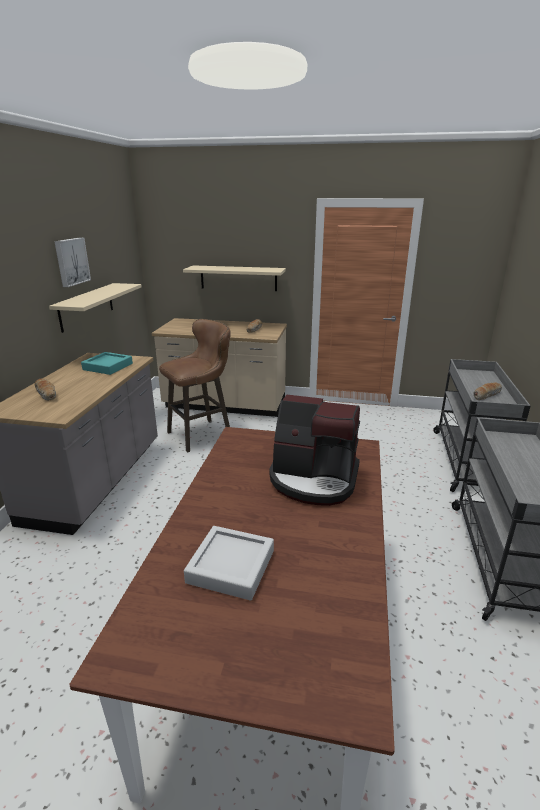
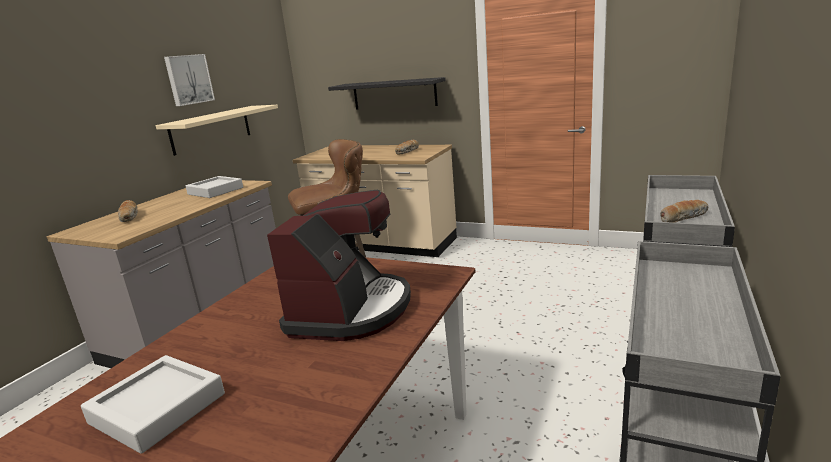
camera: 15 degrees right, 5 degrees down
(108, 366) = (215, 191): turquoise tray -> grey tray
(238, 278) = (394, 94): beige shelf -> black shelf
(314, 479) = (351, 310): coffee machine -> coffee machine turned 105 degrees counterclockwise

